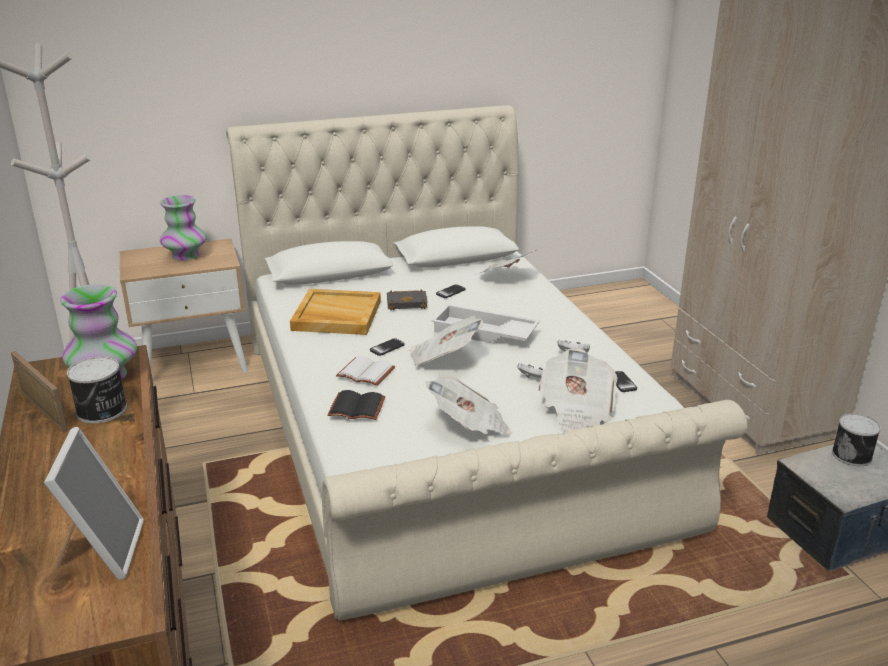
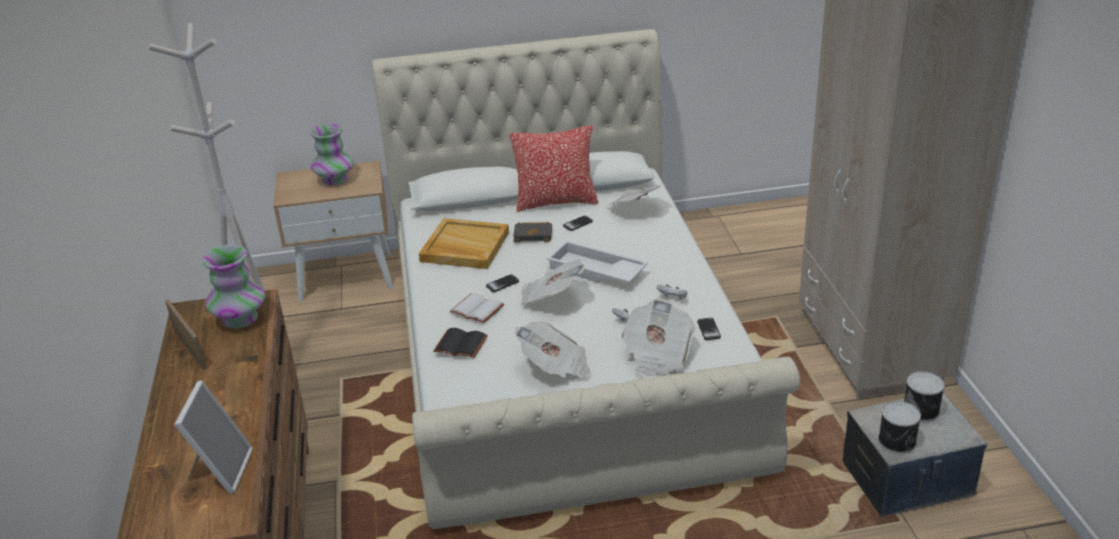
camera: 10 degrees right, 5 degrees up
(102, 410) = (234, 351): can -> can (897, 441)
(422, 274) = (556, 202): none -> pillow

